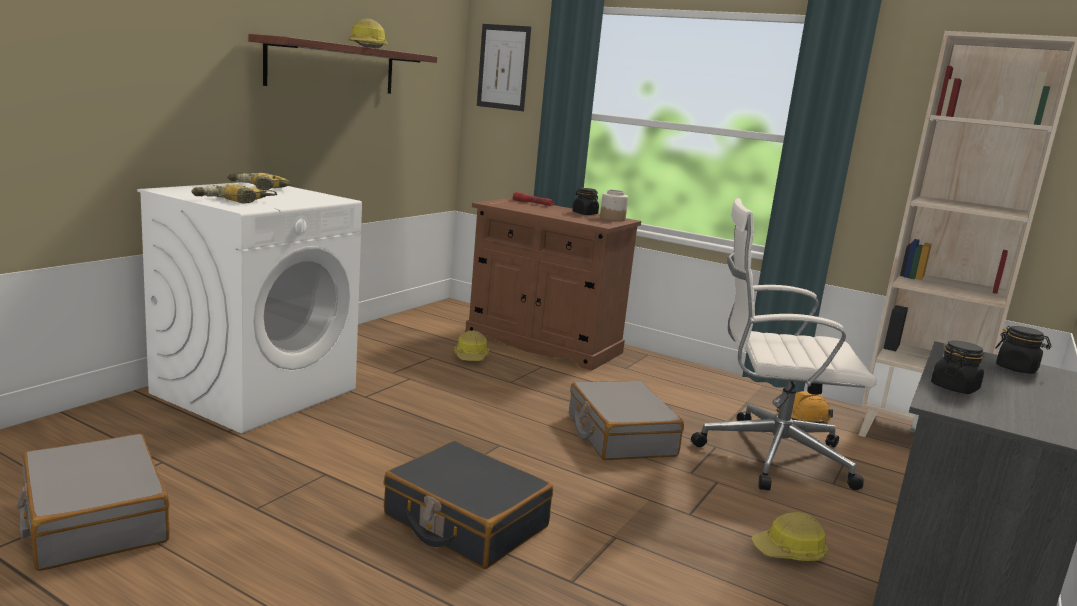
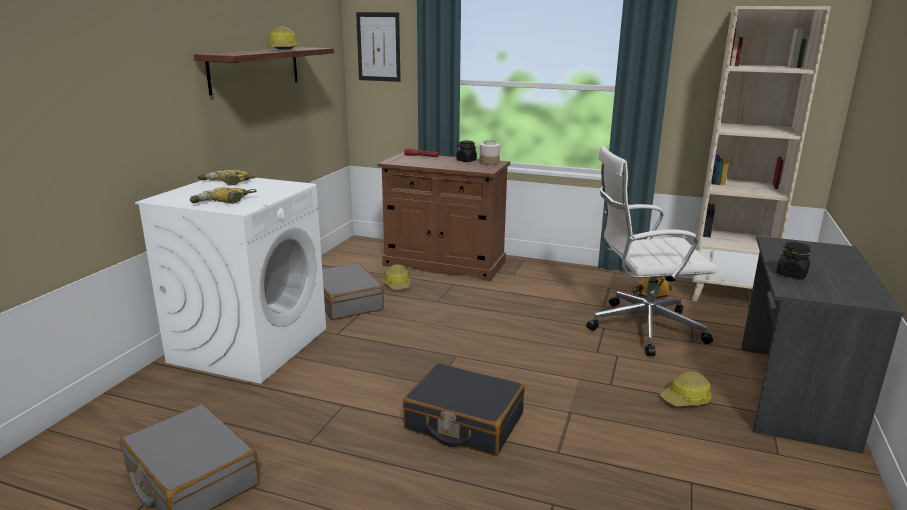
camera: 10 degrees left, 5 degrees up
(620, 435) = (535, 331): grey suitcase -> grey suitcase (345, 302)
(1016, 368) = (818, 250): black jar -> none

